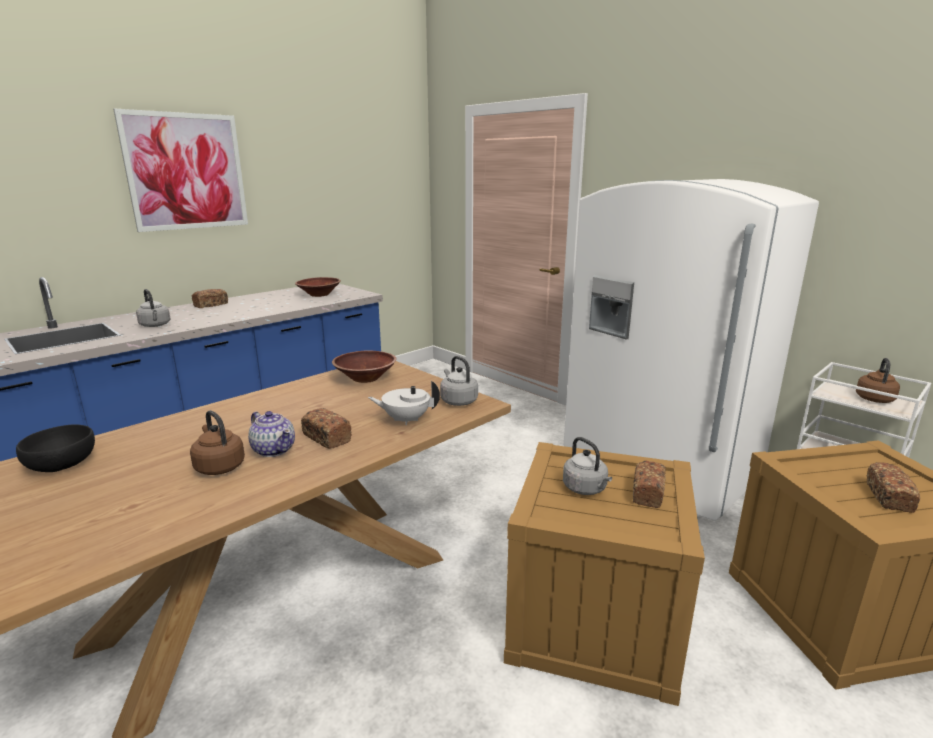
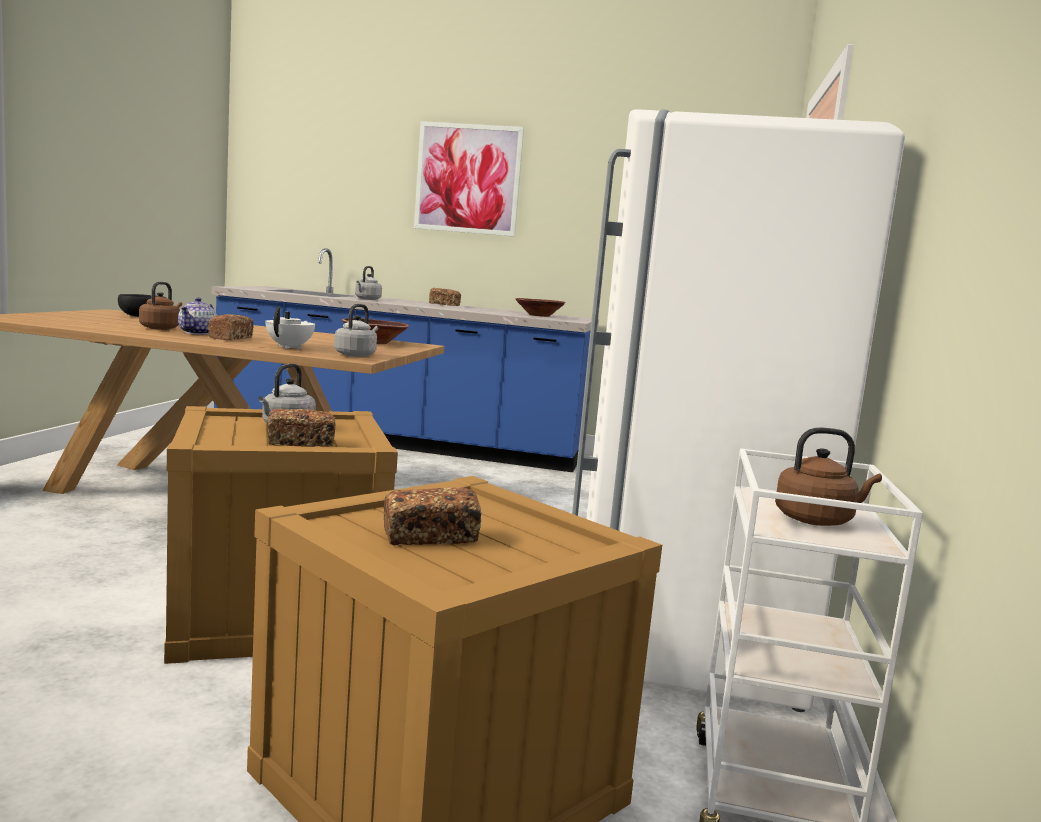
camera: 55 degrees right, 10 degrees down
(406, 420) = (290, 347): white teapot -> white teapot turned 45 degrees clockwise

